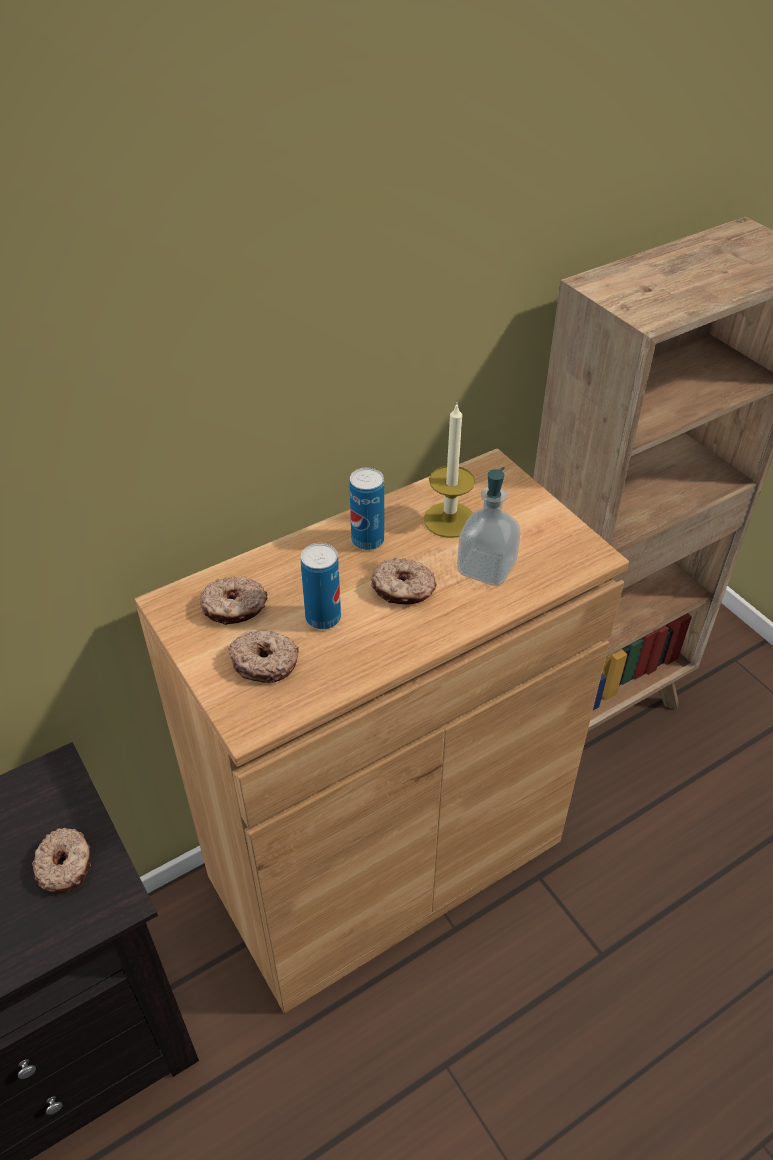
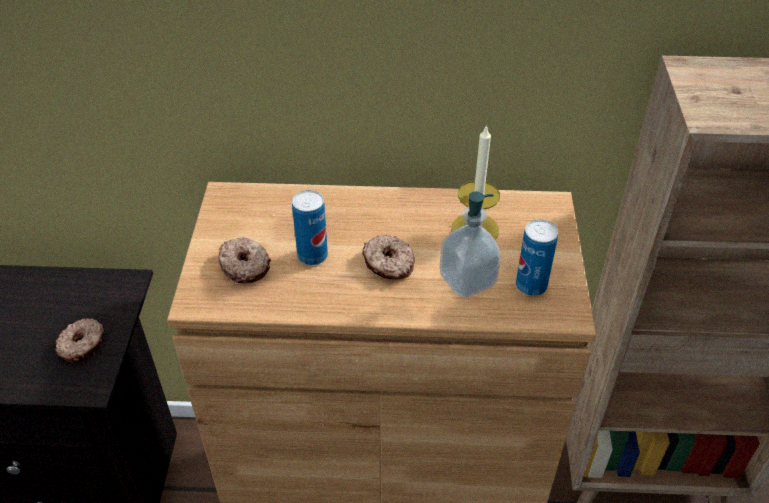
camera: 35 degrees right, 0 degrees up
(234, 608) = (261, 219): donut -> none
(367, 540) = (397, 216): can -> can (531, 286)

